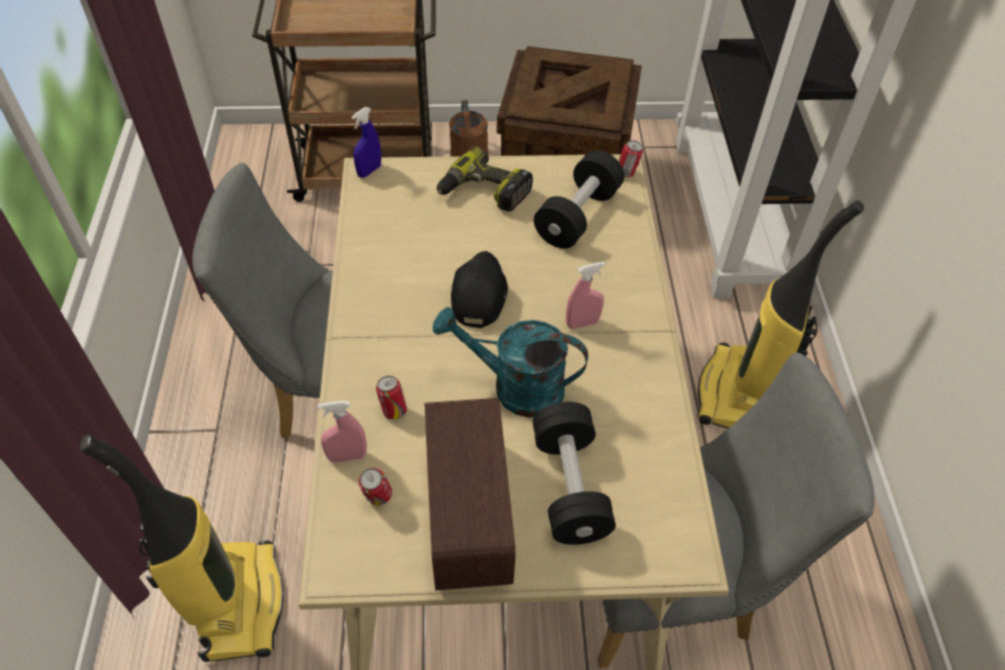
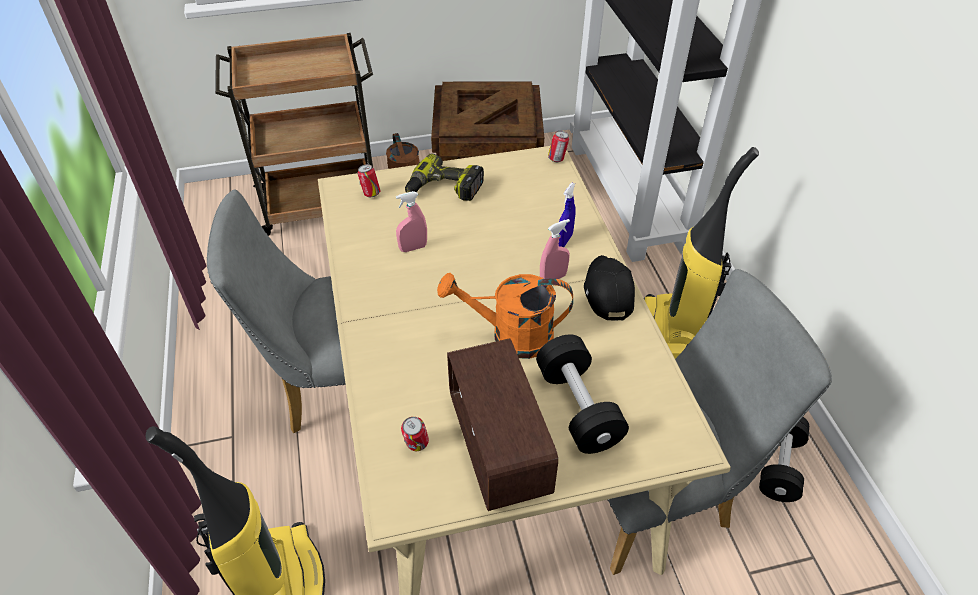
camera: 10 degrees left, 5 degrees down
(347, 456) = (381, 416): pink spray bottle -> pink spray bottle (413, 248)
(369, 171) = (342, 186): blue spray bottle -> blue spray bottle (564, 240)
(393, 410) = (412, 372): can -> can (370, 193)
(478, 294) = (460, 268): black cap -> black cap (607, 292)
(515, 387) = (511, 336): turquoise watering can -> orange watering can
(577, 216) = (526, 196): black dumbbell -> black dumbbell (779, 466)

